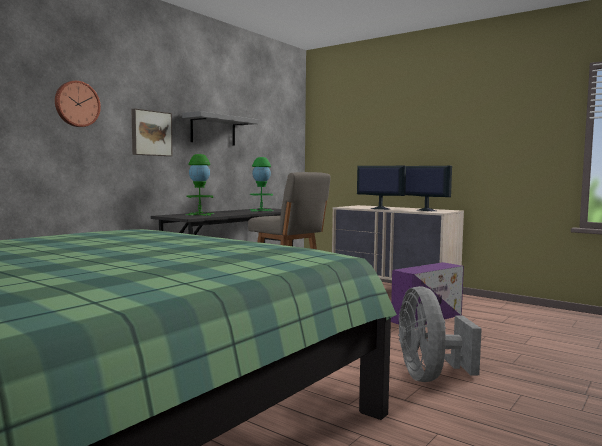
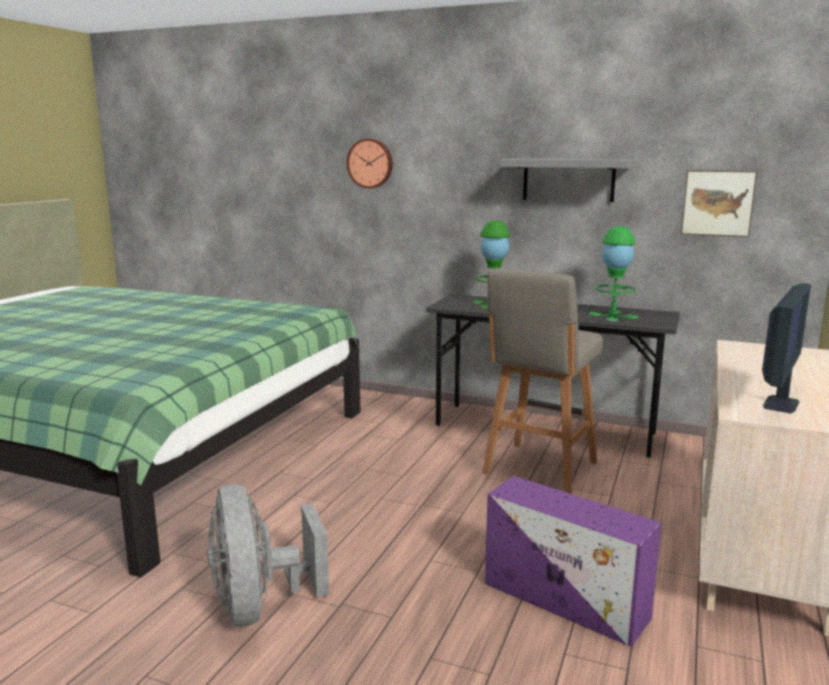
camera: 75 degrees right, 10 degrees up
(151, 133) = (459, 190): picture -> picture (718, 203)
(380, 209) = (741, 368): monitor -> none
(430, 376) = (259, 606): grey fan -> grey fan turned 90 degrees counterclockwise

